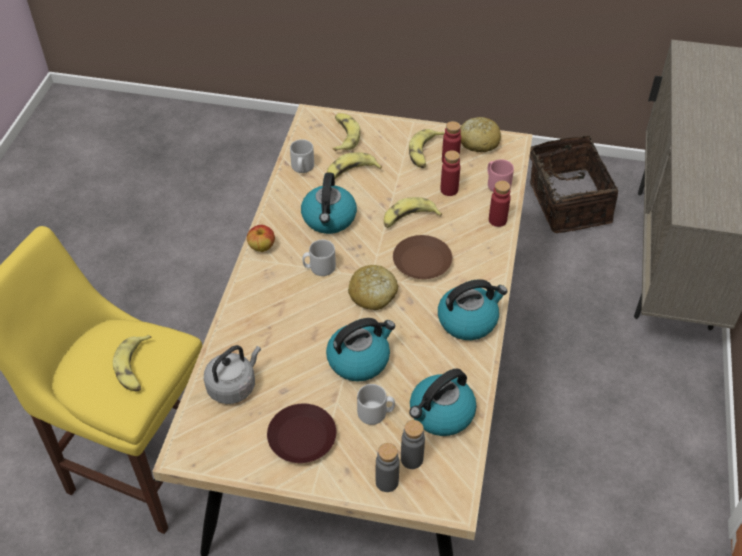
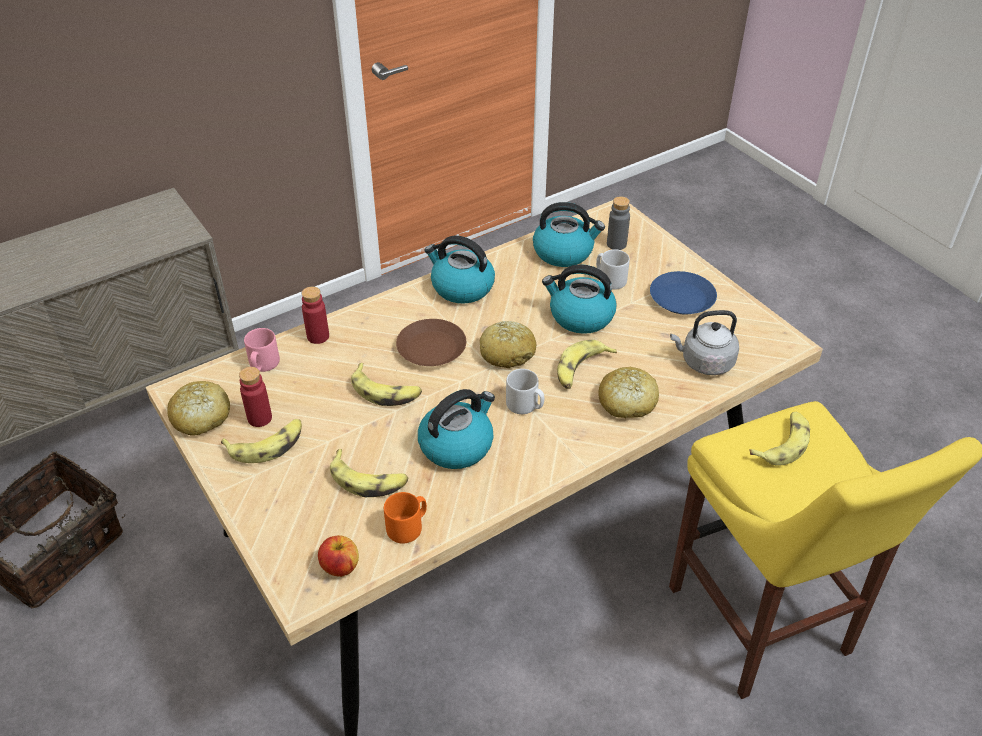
camera: 135 degrees left, 5 degrees down
(259, 315) = (627, 402): none -> bread
(262, 247) = (556, 464): apple -> apple (340, 567)
(302, 168) = (408, 527): grey mug -> orange mug
(302, 438) = (682, 298): brown plate -> blue plate
(344, 136) = (310, 533): banana -> banana (581, 370)
(387, 482) = (648, 244): grey bottle -> none
(449, 190) = (310, 391): red bottle -> none

